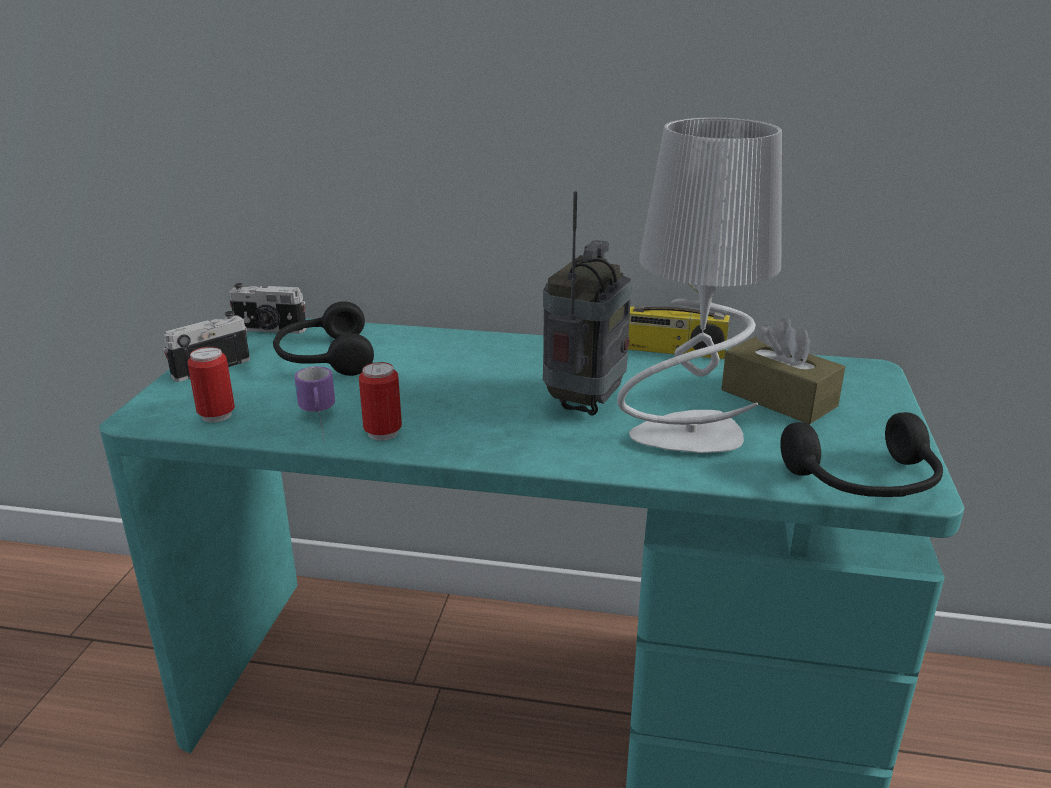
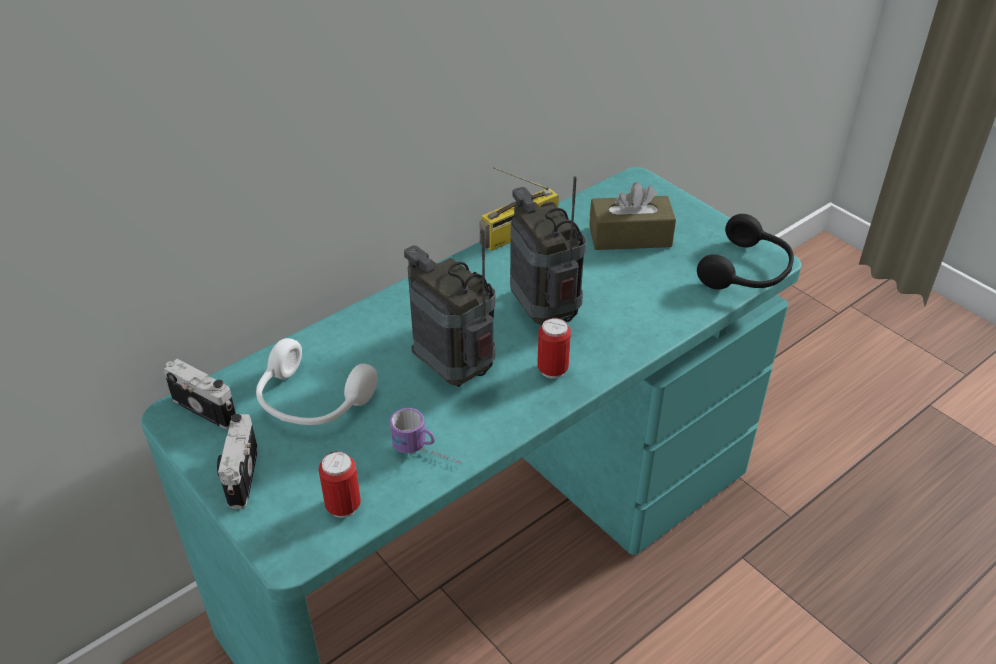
camera: 50 degrees left, 15 degrees up
(270, 330) = (206, 408): camera -> camera turned 105 degrees counterclockwise
(323, 358) = (311, 402): black headphones -> white headphones
(383, 433) = (479, 428): can -> can (552, 370)
(441, 395) = (455, 372): none -> radio
(688, 437) = (635, 300): grey table lamp -> none

